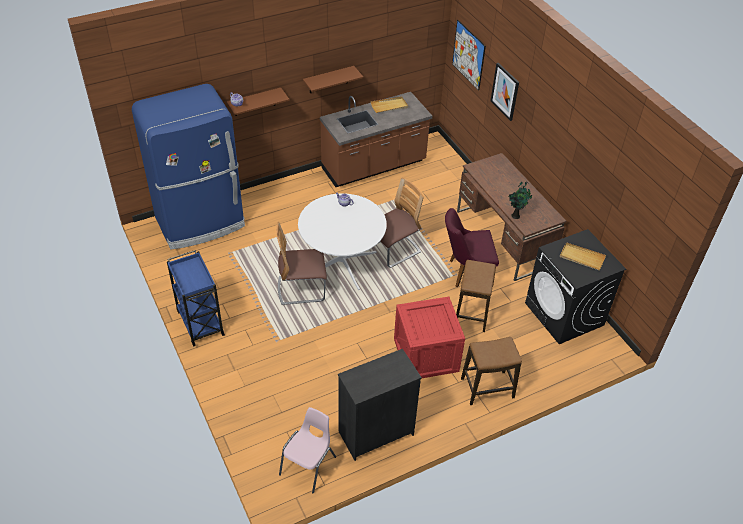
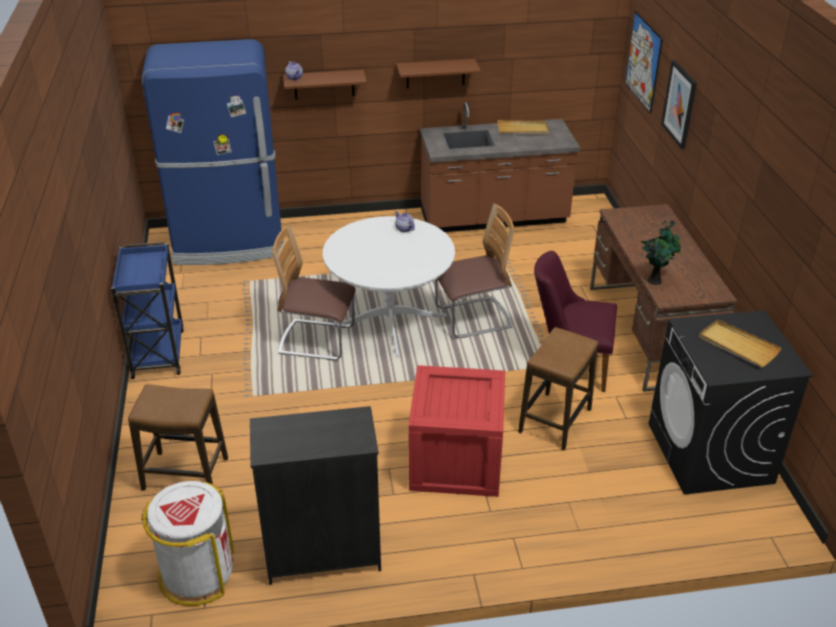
camera: 20 degrees right, 10 degrees down
(309, 465) = (197, 573): pink chair -> white trash can
(487, 388) = (533, 531): stool -> stool (185, 474)

